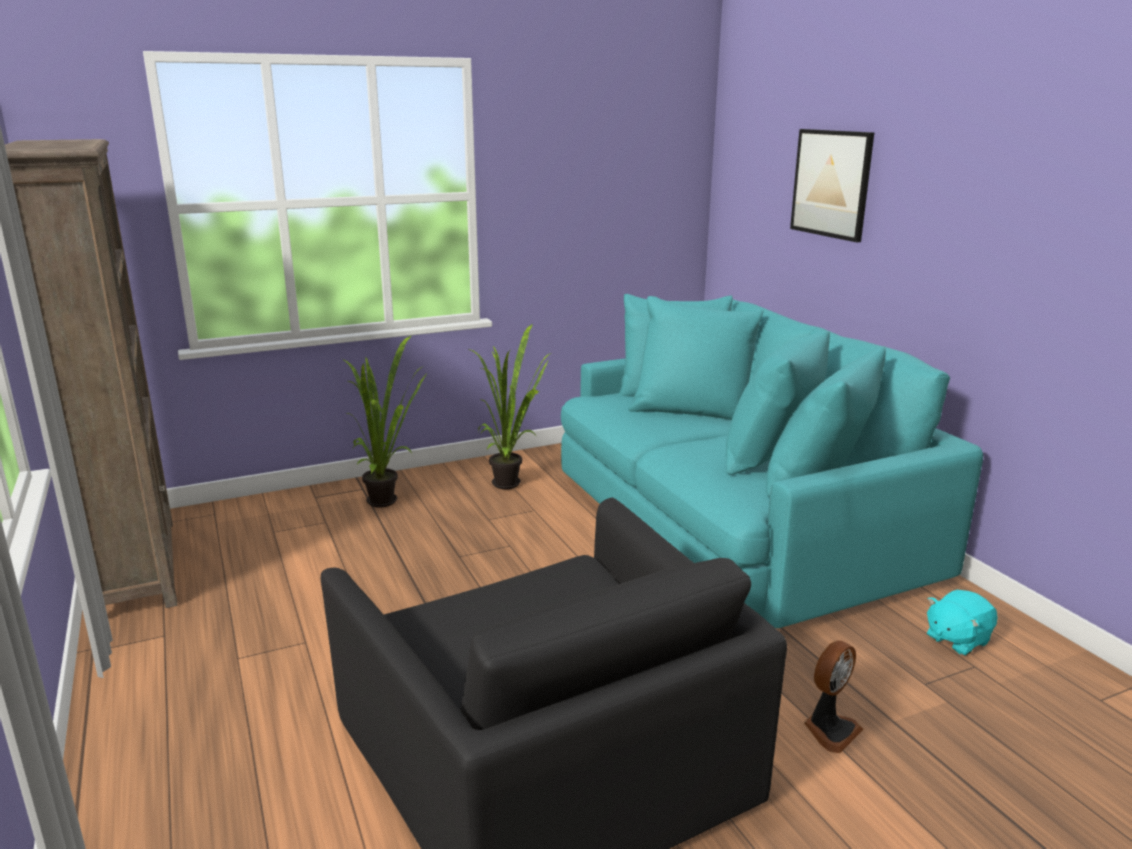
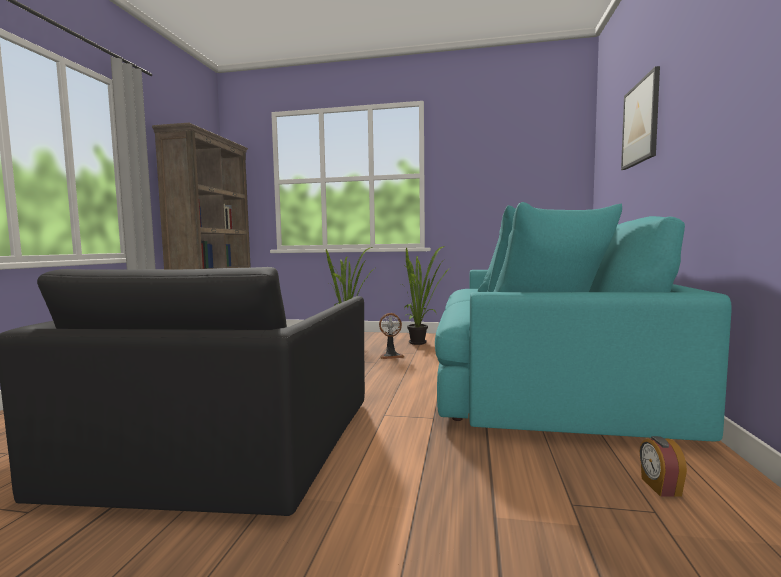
camera: 35 degrees right, 15 degrees down
(830, 729) = (424, 499): fan -> fan (391, 356)
(956, 639) = (660, 487): turquoise plush toy -> alarm clock

